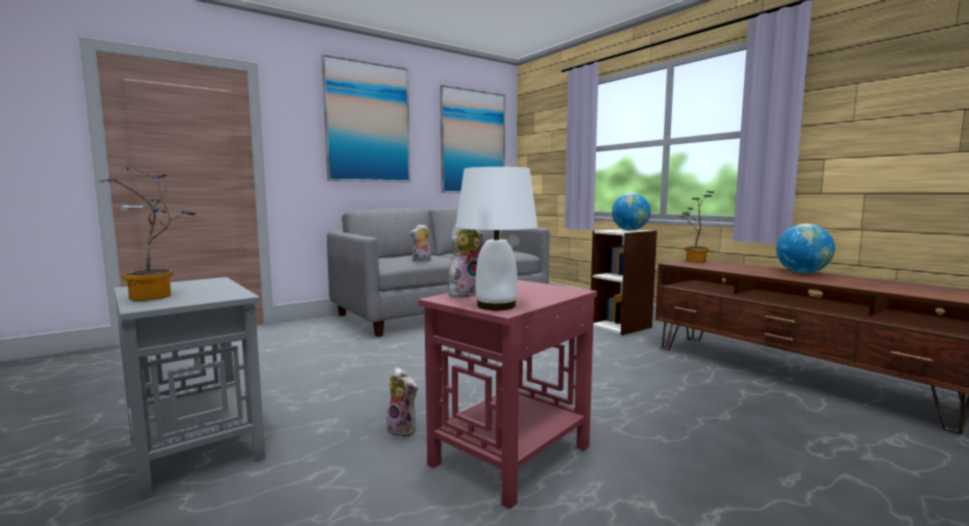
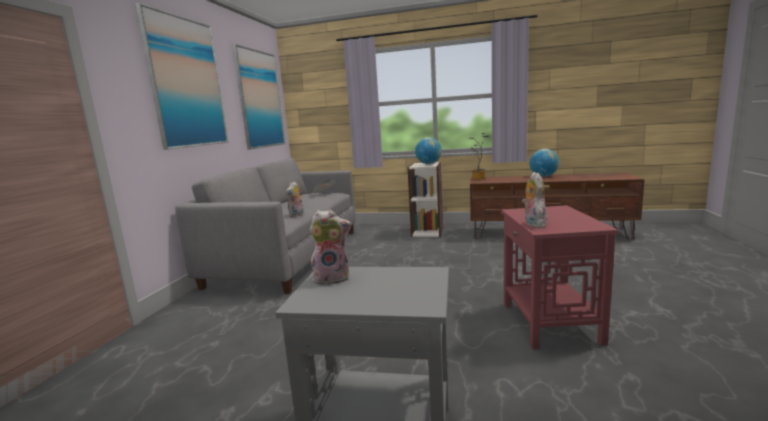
camera: 40 degrees left, 5 degrees up
(156, 297) = (383, 298): potted plant -> none
(403, 429) = (474, 340): plush toy -> plush toy (332, 278)
(495, 306) = (582, 225): white table lamp -> none

